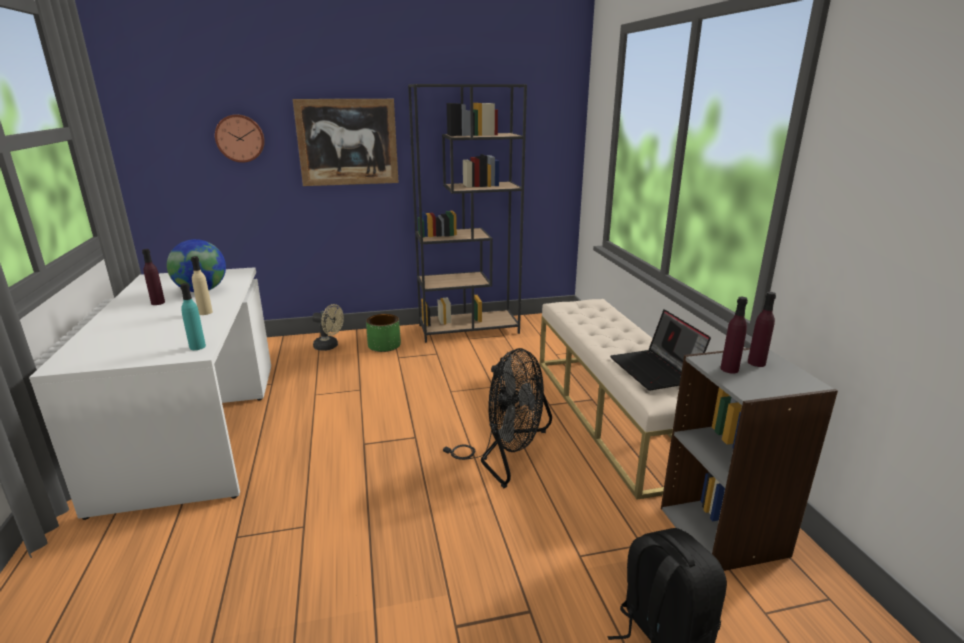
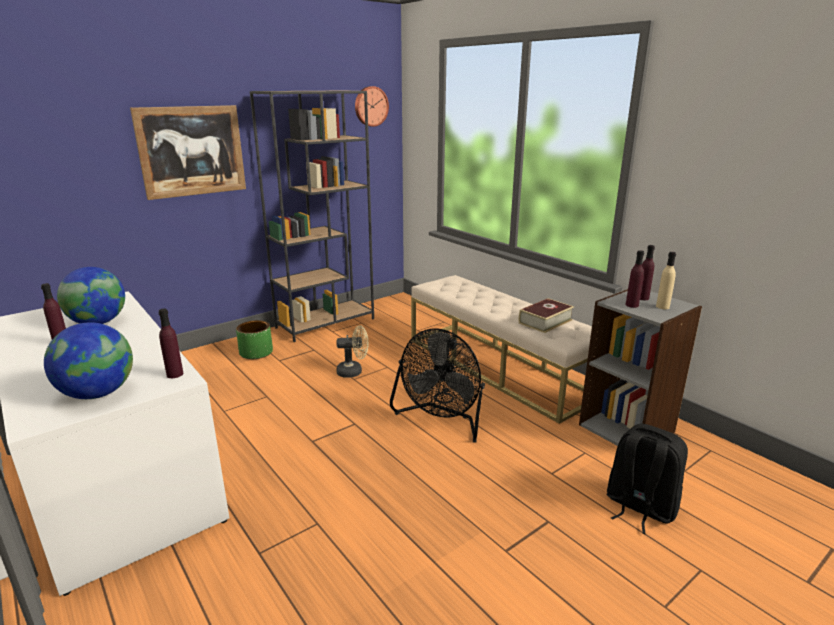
camera: 25 degrees left, 0 degrees up
(128, 351) = (98, 393): none -> globe
(197, 347) = (175, 374): turquoise bottle -> purple bottle
(205, 312) = (135, 342): beige bottle -> beige bottle (662, 307)
(240, 138) = (71, 152): wall clock -> wall clock (370, 106)
(329, 346) = (198, 364): beige fan -> beige fan (354, 371)
(504, 454) = (440, 417): black fan -> black fan turned 120 degrees clockwise
(656, 370) = (545, 321): laptop -> book

